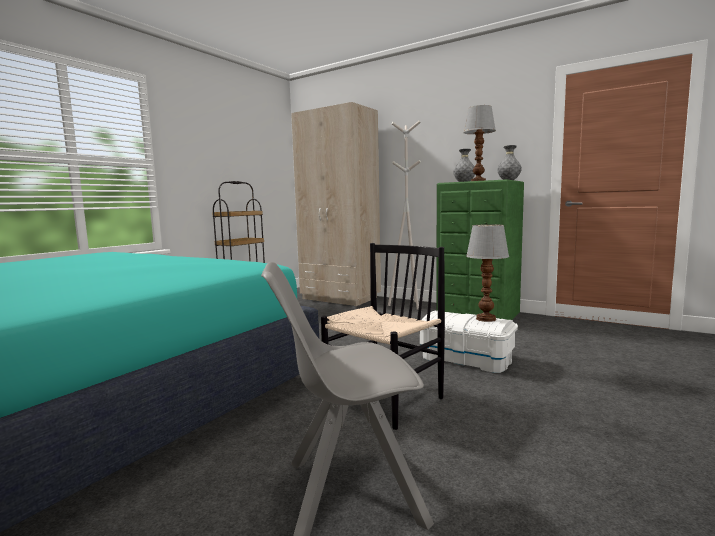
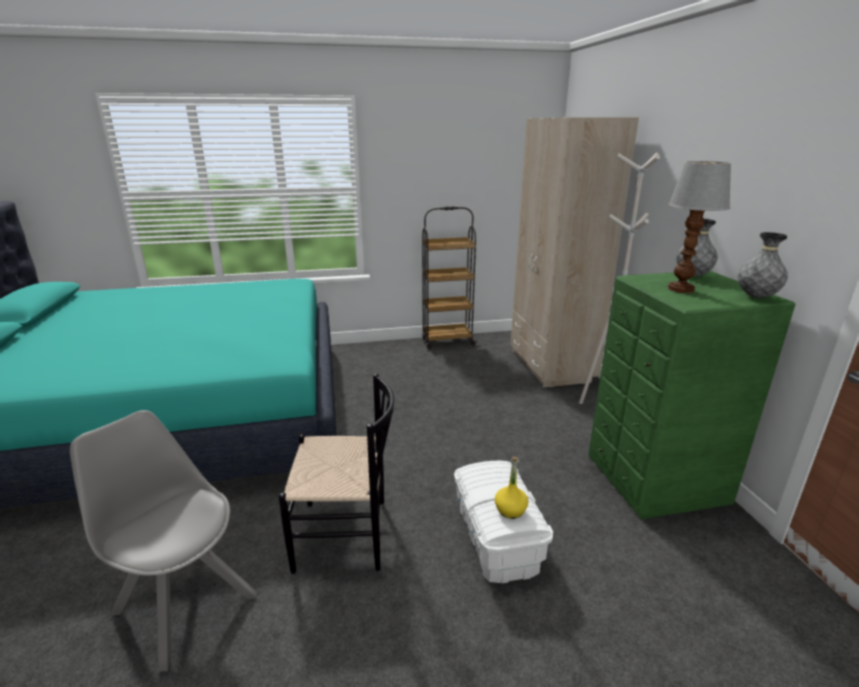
camera: 45 degrees right, 15 degrees up
(485, 318) = (510, 510): table lamp -> yellow bottle

